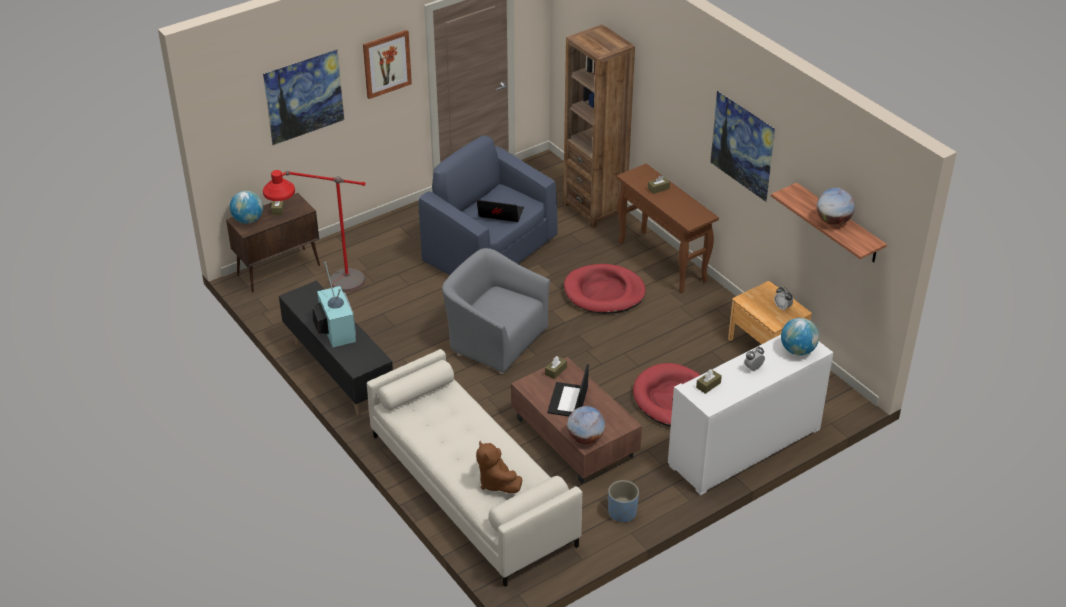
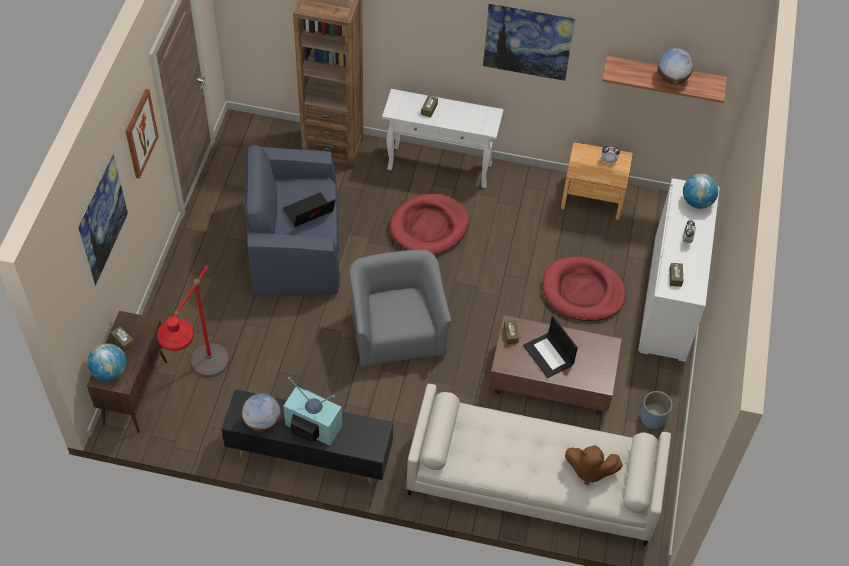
camera: 45 degrees left, 15 degrees up
(495, 340) = (397, 332): grey armchair -> grey armchair turned 90 degrees clockwise
(585, 438) = (597, 380): globe -> globe (262, 422)
(663, 262) = (440, 167): brown console table -> white console table

